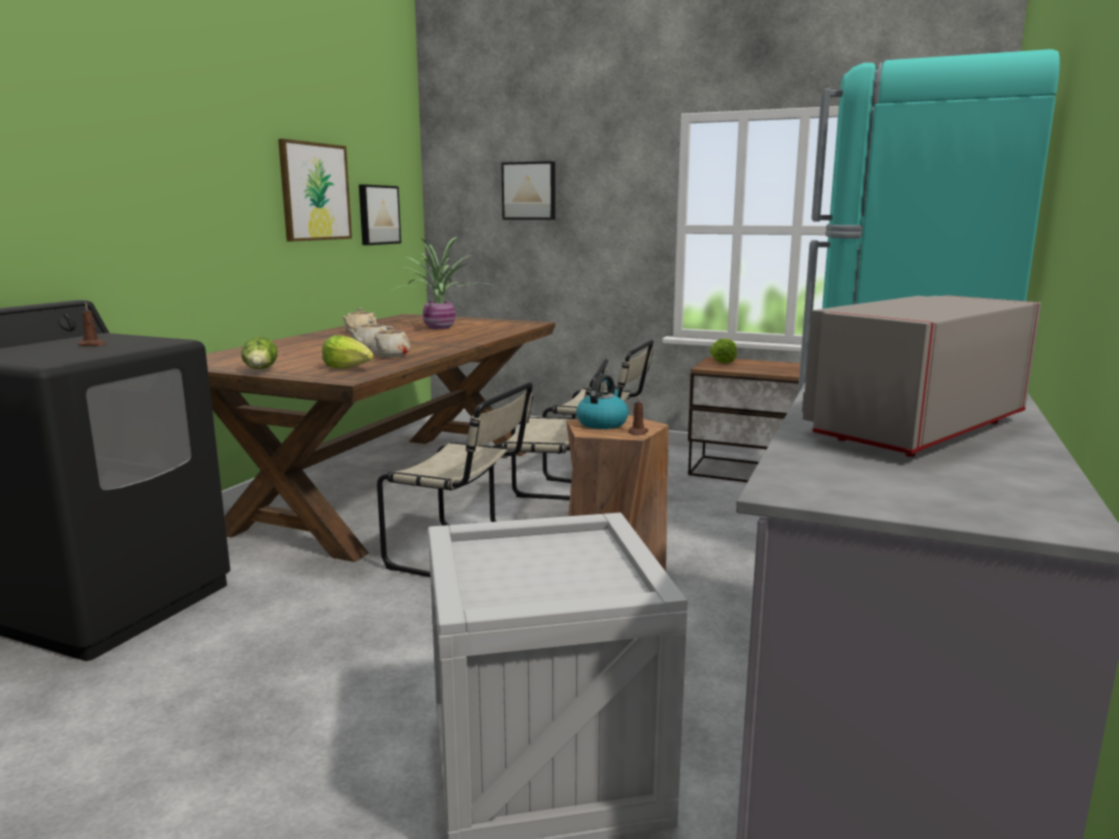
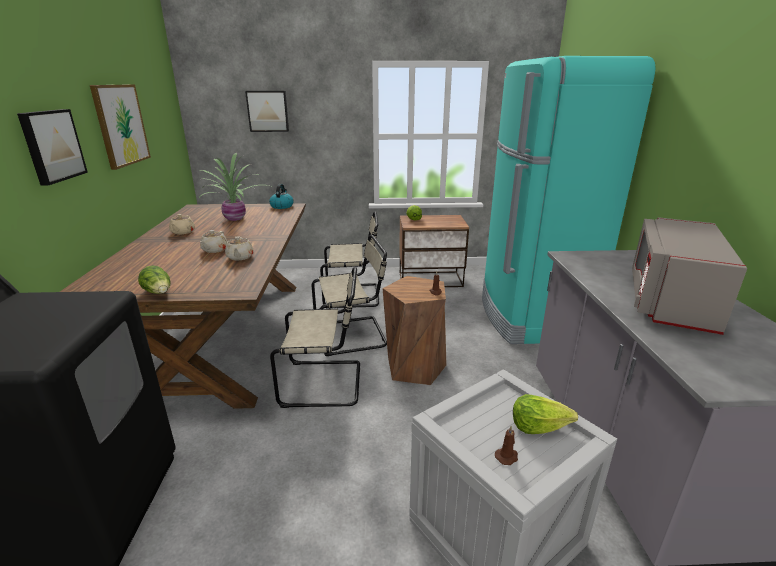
camera: 25 degrees left, 10 degrees up
(93, 345) = (36, 318): brown candle -> brown candle (507, 457)
(349, 368) = (227, 278): lettuce -> lettuce (538, 426)
(377, 215) = (160, 134): picture -> picture (51, 145)
(602, 423) = (407, 287): kettle -> kettle (282, 206)

